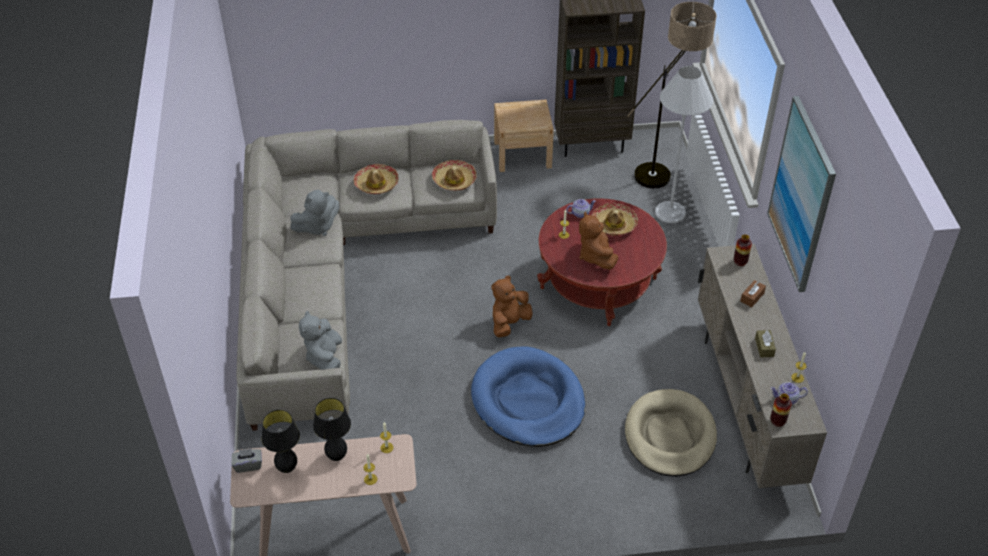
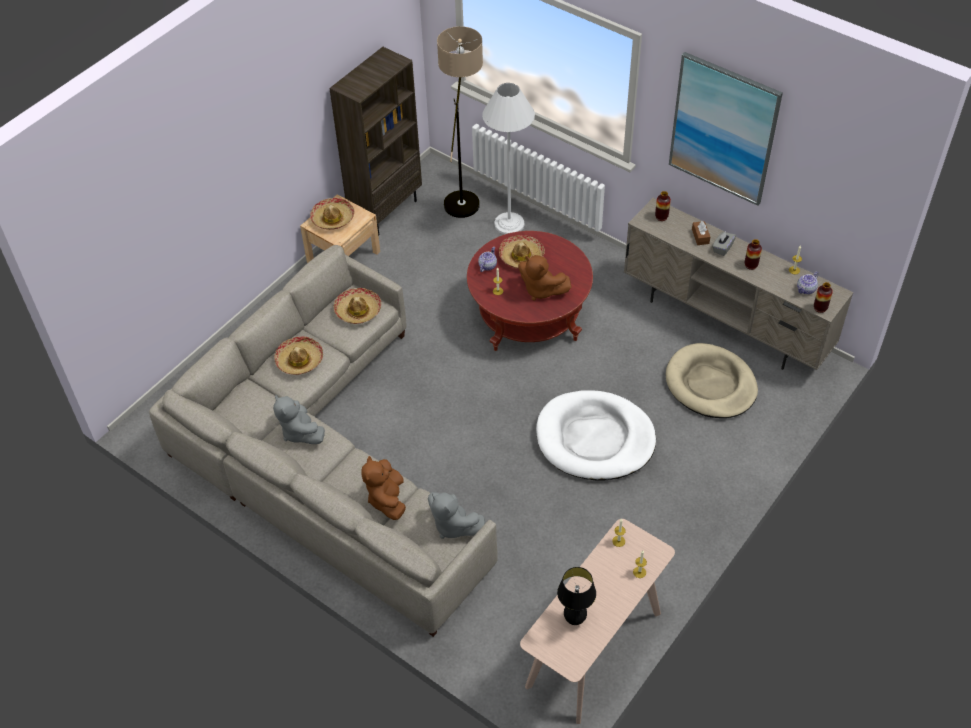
camera: 45 degrees left, 5 degrees up
(248, 465) = (544, 644): grey tissue box -> grey tissue box (722, 248)
(317, 227) = (300, 432): grey plush toy -> grey plush toy turned 135 degrees clockwise
(336, 456) = (595, 579): black table lamp -> none
(509, 323) = (508, 394): brown plush toy -> brown plush toy (387, 499)
(521, 112) = (333, 218): none -> hat
(528, 401) = (595, 439): blue dog bed -> white dog bed
(764, 347) = (751, 265): brown tissue box -> vase

